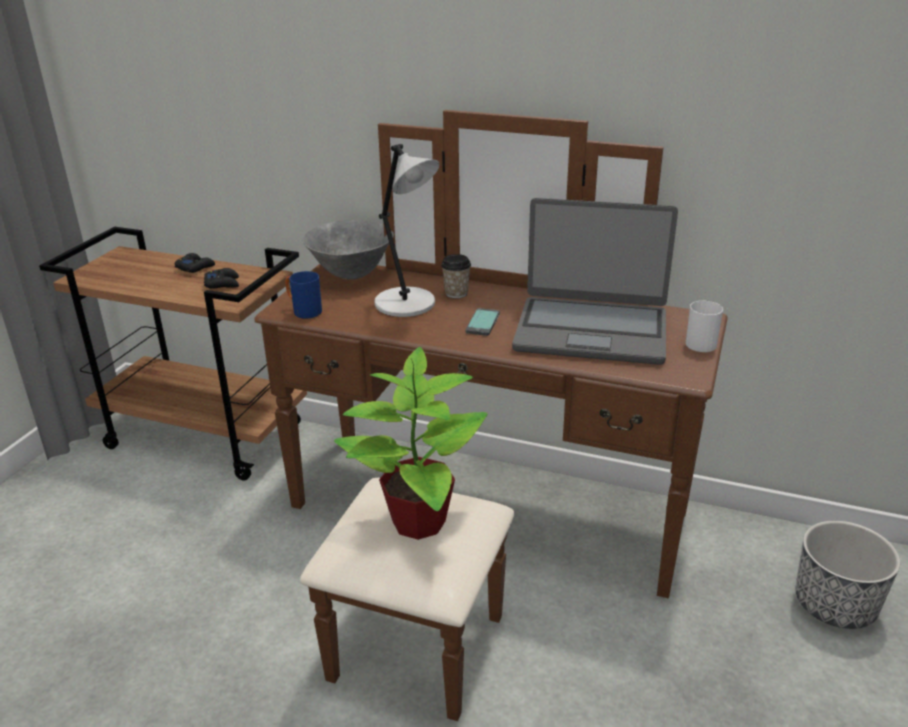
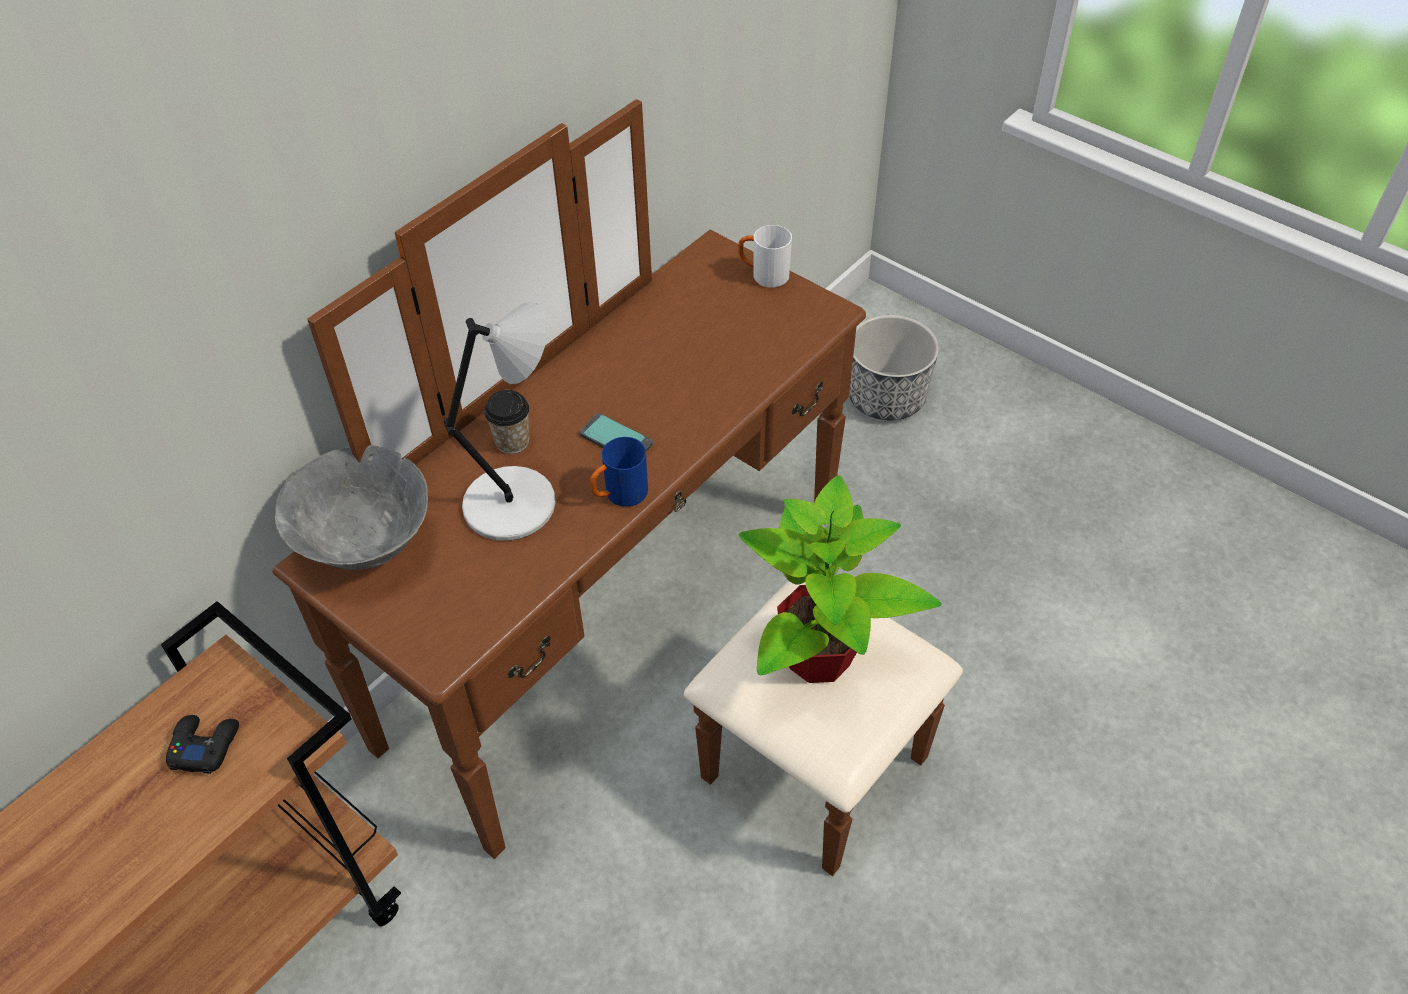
camera: 70 degrees left, 20 degrees up
(195, 267) = (94, 785): black game controller -> none
(303, 311) = (461, 630): blue mug -> blue mug (619, 496)
(591, 331) = (692, 348): laptop -> none

